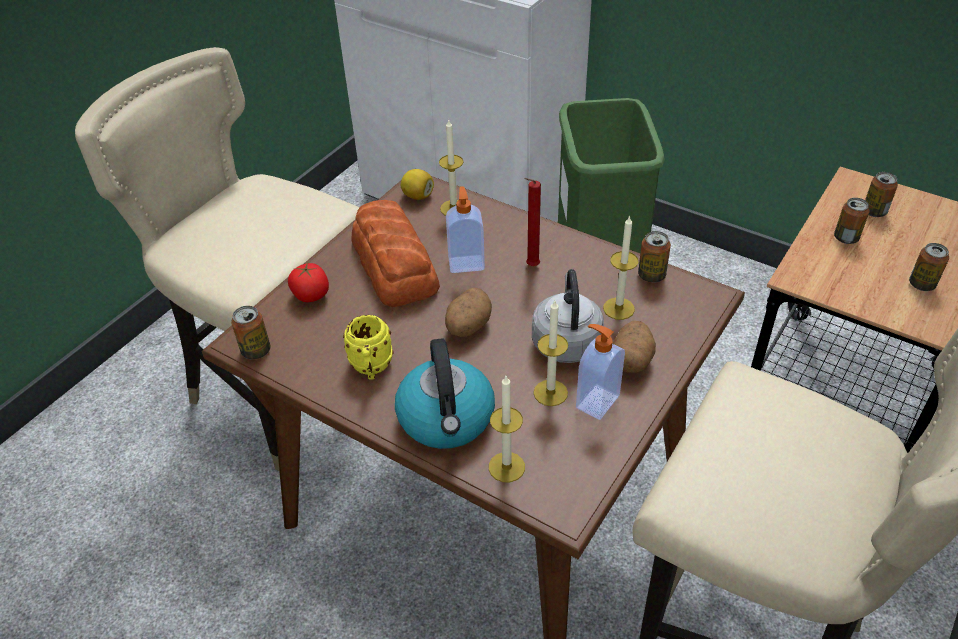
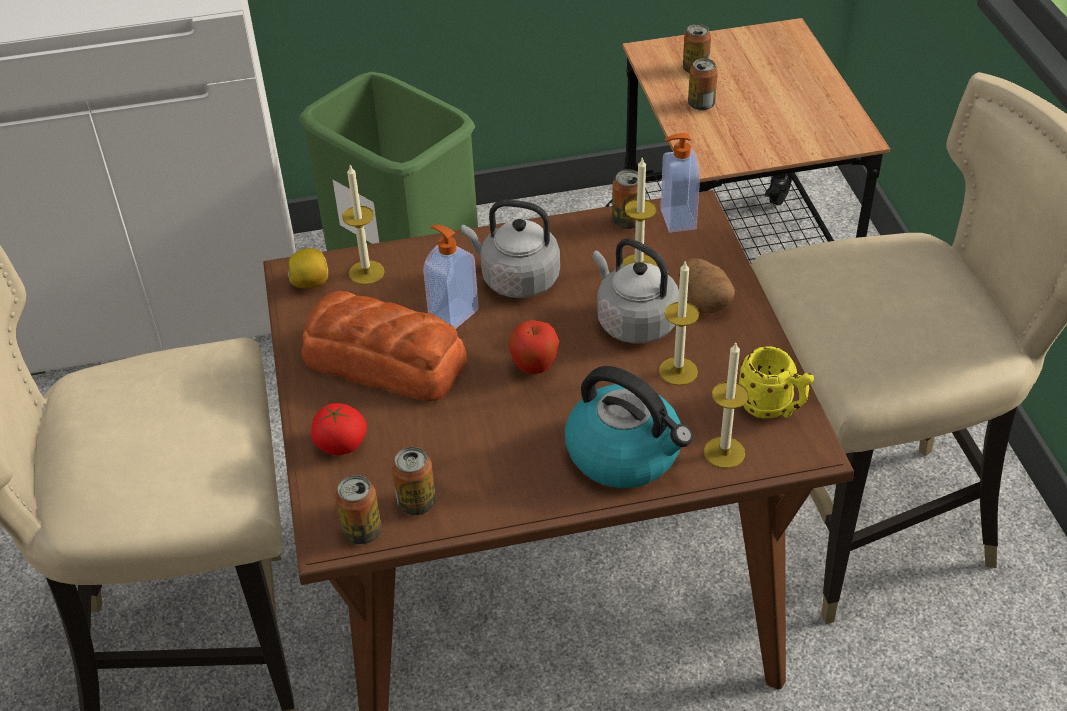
camera: 45 degrees left, 0 degrees up
(371, 368) = (499, 463): yellow mug -> yellow mug (773, 408)
(467, 327) = (534, 368): potato -> apple
(531, 266) = (516, 279): red candle -> grey kettle
(596, 401) = (721, 352): soap dispenser -> soap dispenser (676, 219)
(922, 284) = (797, 111): can -> can (416, 503)

